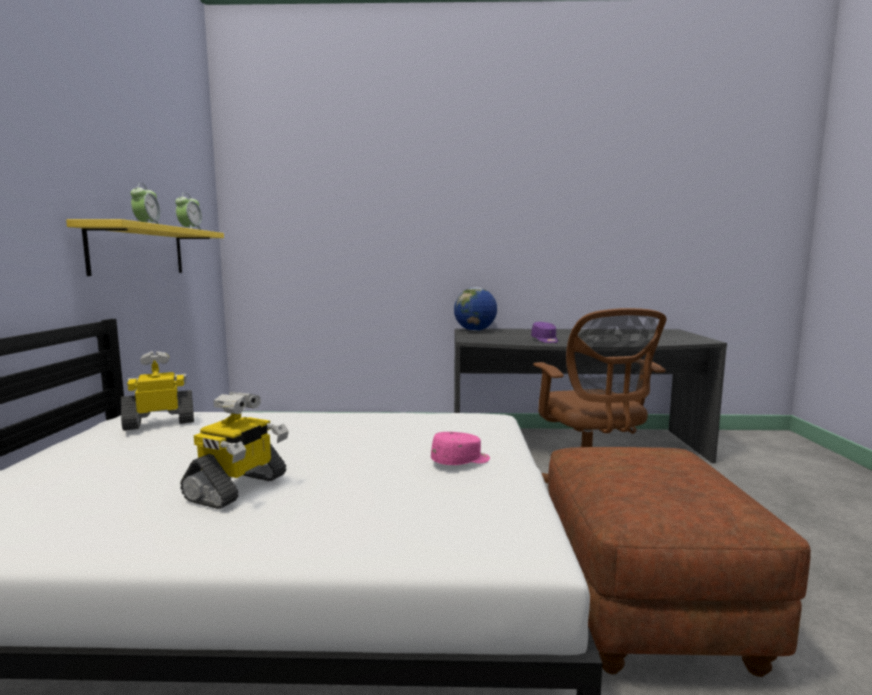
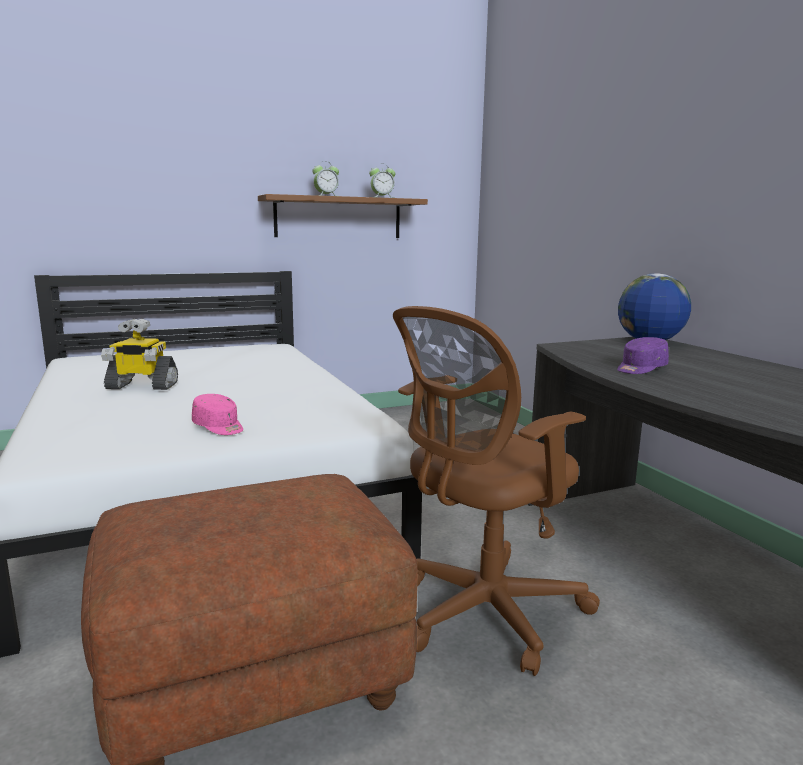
camera: 65 degrees right, 5 degrees up
(138, 250) = (338, 217): yellow shelf -> brown shelf
(160, 422) = (257, 350): toy robot -> none

